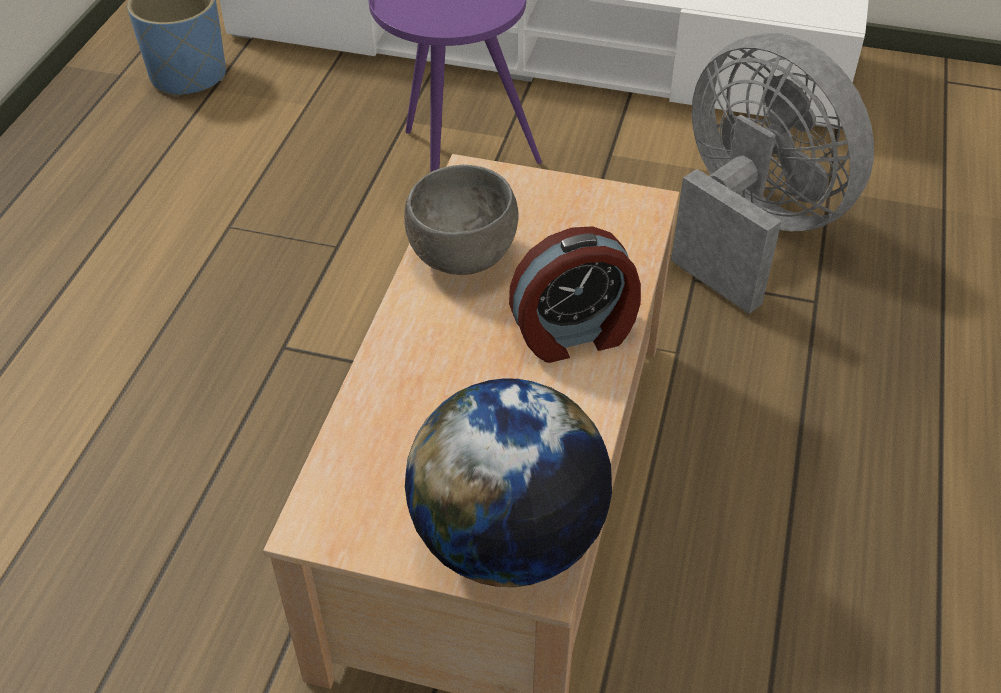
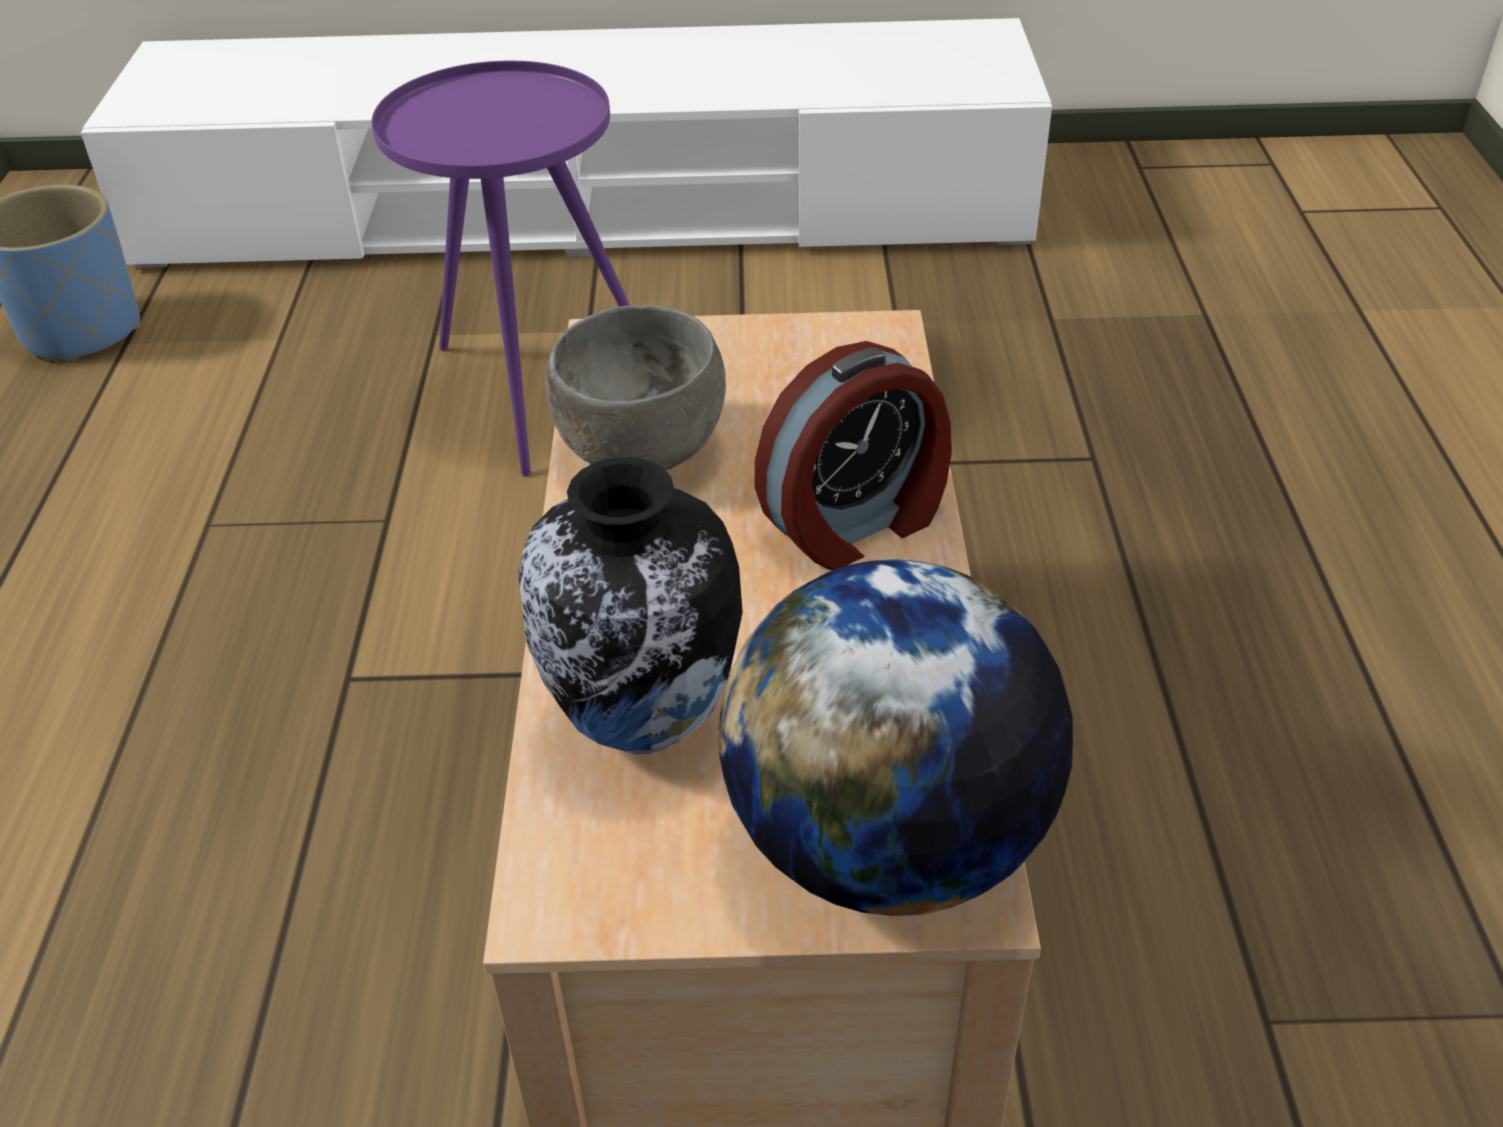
camera: 15 degrees left, 5 degrees down
(399, 434) = (645, 724): none -> vase
(750, 228) = (969, 384): grey fan -> none

